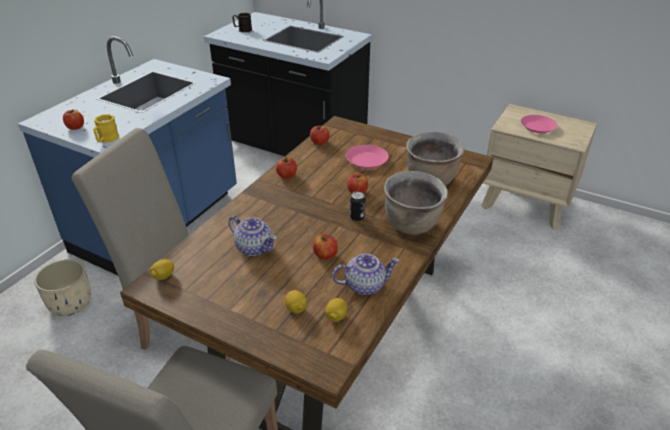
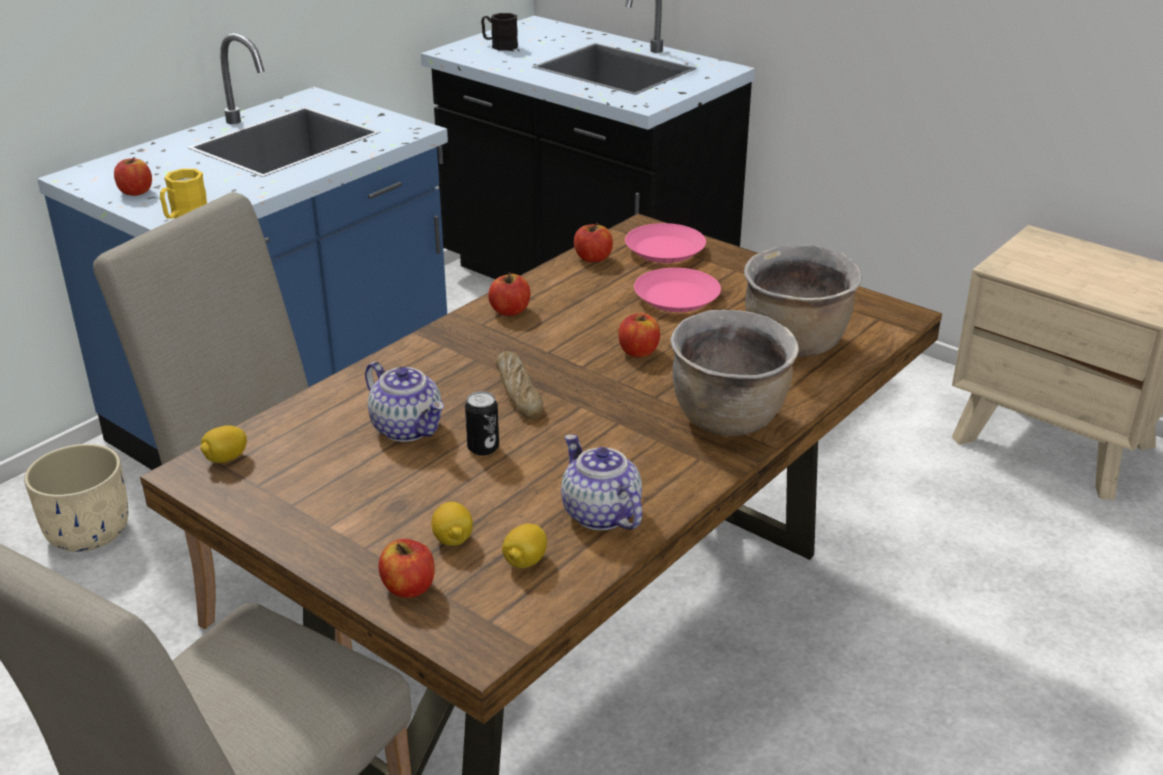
camera: 10 degrees right, 5 degrees down
(305, 221) = (519, 392): none -> bread
(325, 255) = (539, 454): apple -> apple (409, 587)
(357, 217) = (623, 395): can -> can (483, 448)
(365, 285) = (599, 514): teapot -> teapot turned 120 degrees counterclockwise
(538, 127) = (1077, 273): pink plate -> pink plate (665, 250)

